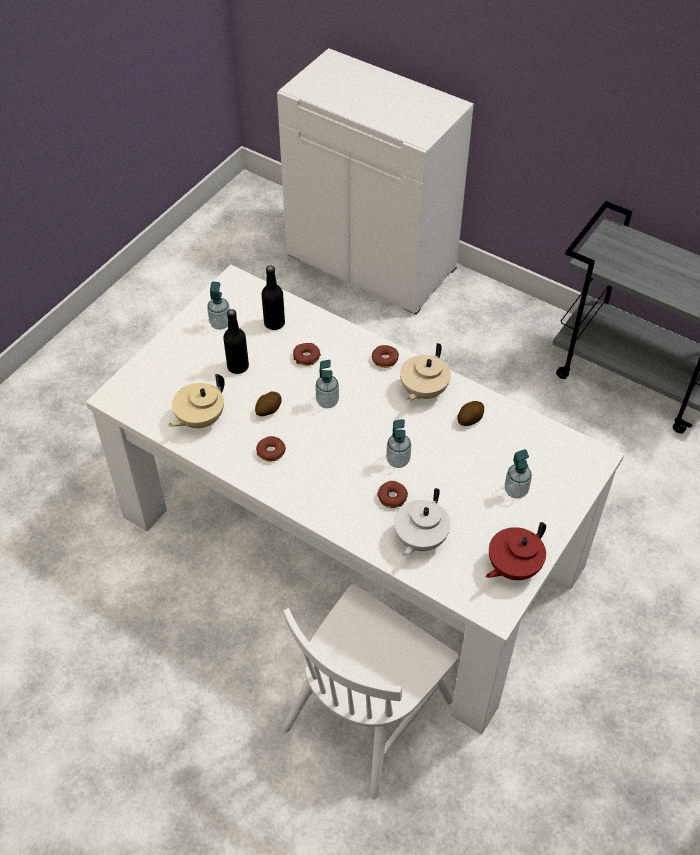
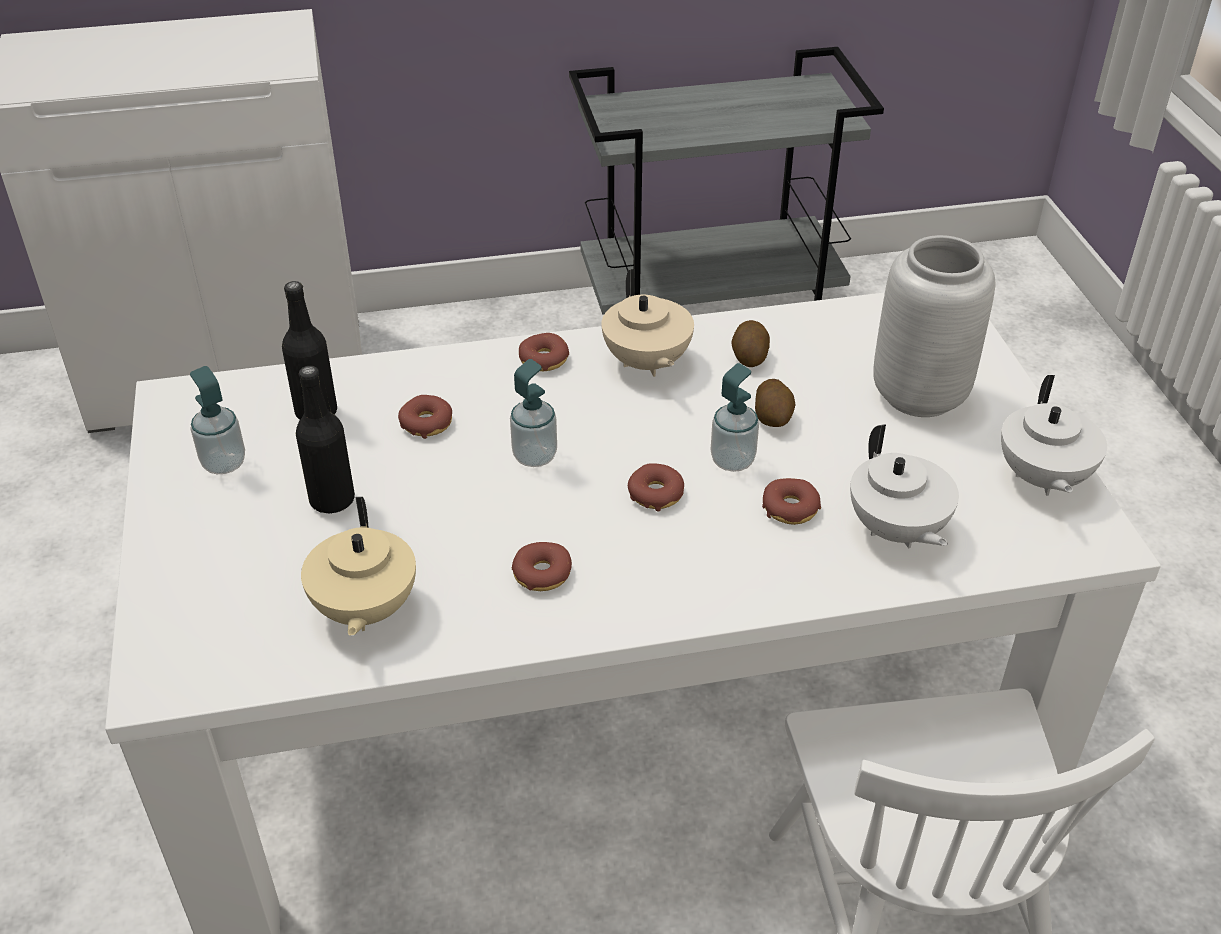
camera: 45 degrees left, 10 degrees down
(268, 410) = (461, 524): potato -> potato (773, 417)
(350, 451) = (655, 494): none -> donut
(512, 567) = (1042, 479): red teapot -> white teapot
(516, 490) = (917, 395): soap dispenser -> grey vase

